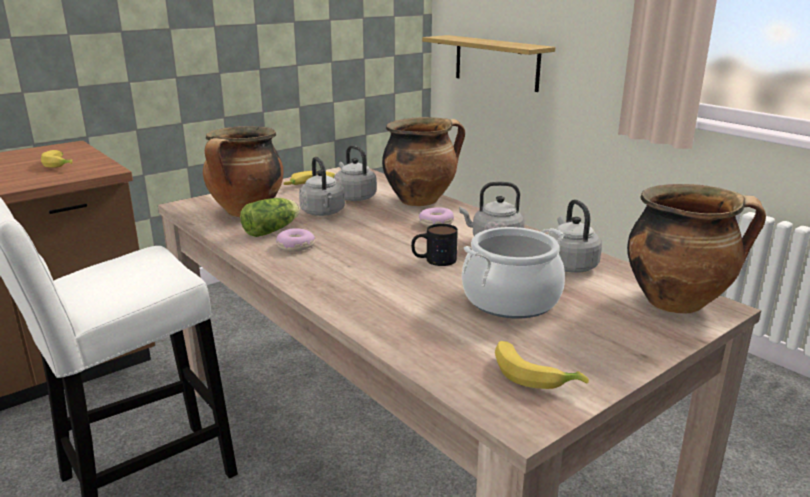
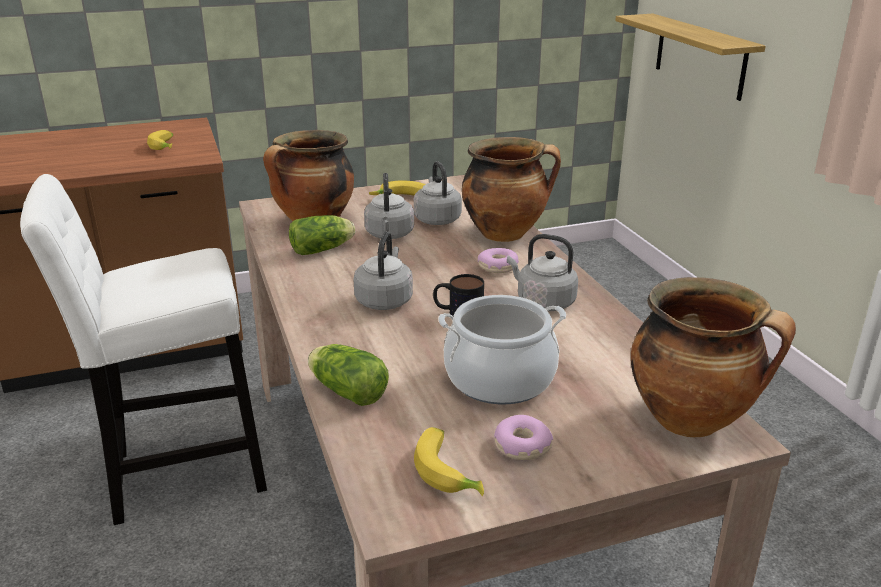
camera: 20 degrees right, 5 degrees up
(295, 246) = (331, 273): donut -> donut (521, 446)
(389, 331) = (346, 390): none -> lettuce
(569, 265) = (604, 347): grey kettle -> grey kettle (385, 300)

